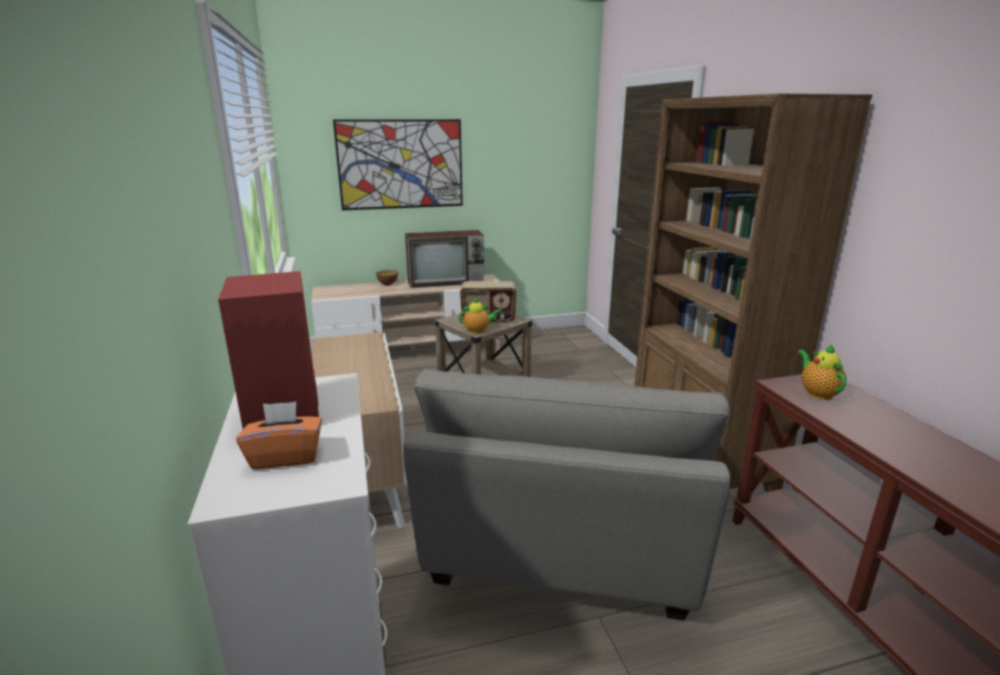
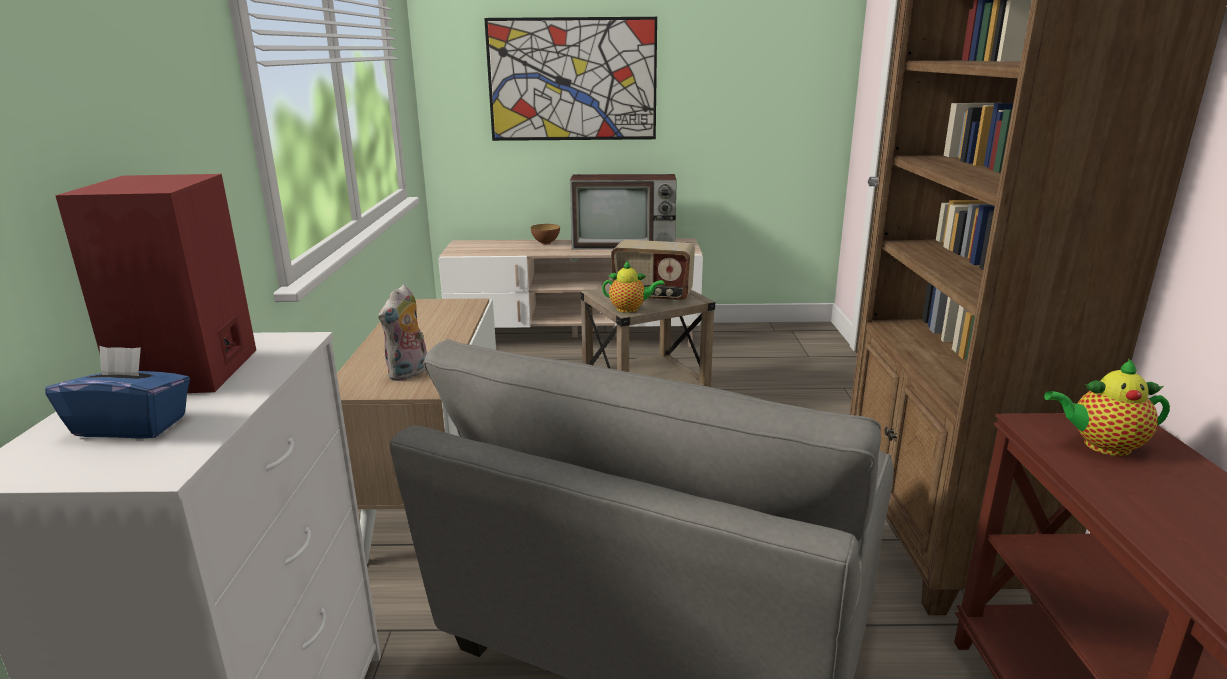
camera: 15 degrees right, 0 degrees up
(286, 457) = (132, 426): orange tissue box -> blue tissue box
(363, 394) = (409, 373): none -> plush toy
(817, 393) = (1101, 446): teapot -> teapot turned 90 degrees counterclockwise

